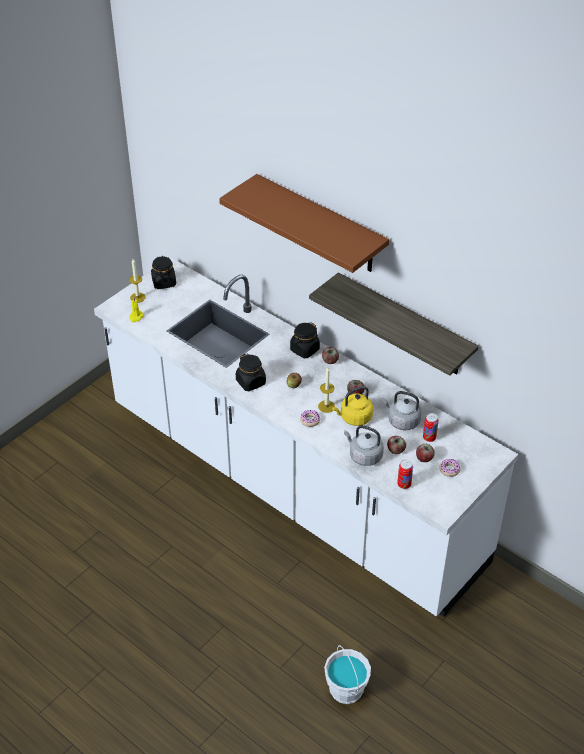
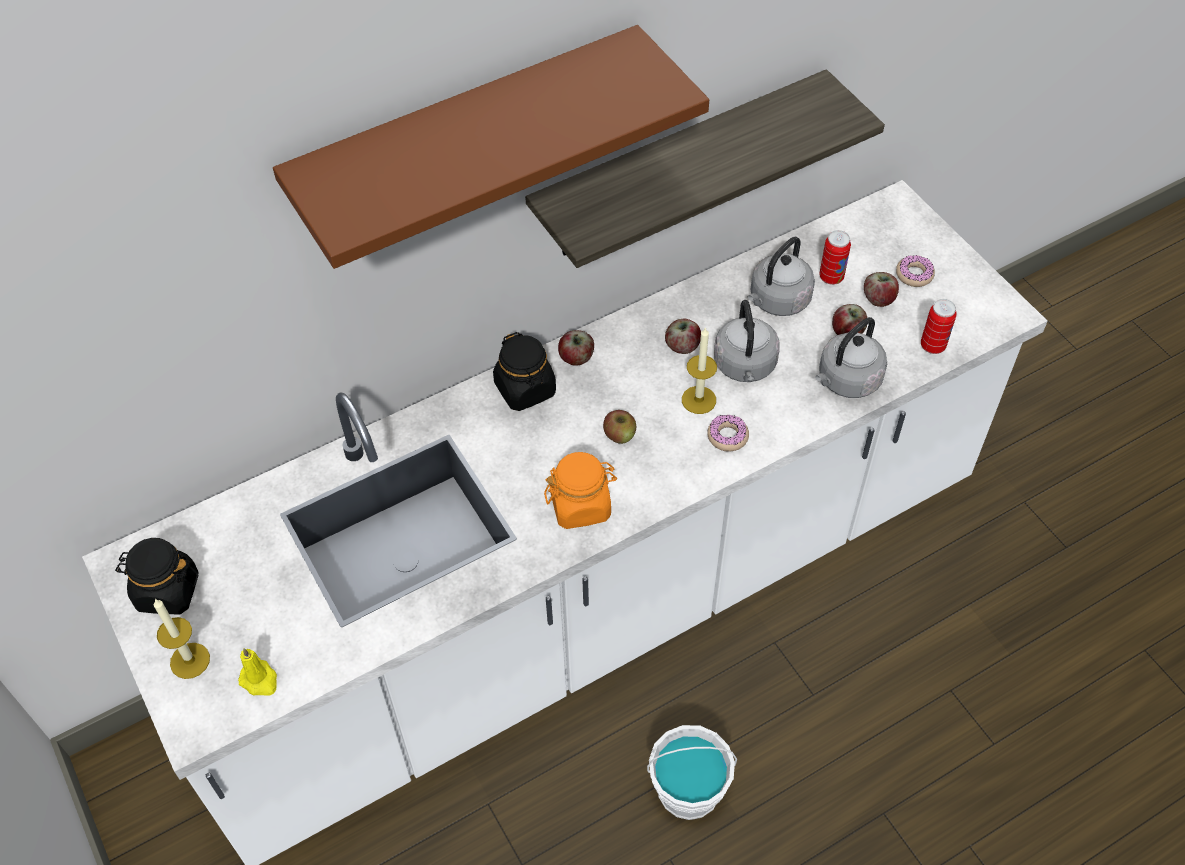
camera: 70 degrees left, 10 degrees up
(251, 382) = (581, 505): black jar -> orange jar
(346, 689) = (1054, 654): white bucket -> white bucket (688, 790)
(354, 418) = (745, 366): yellow kettle -> grey kettle

